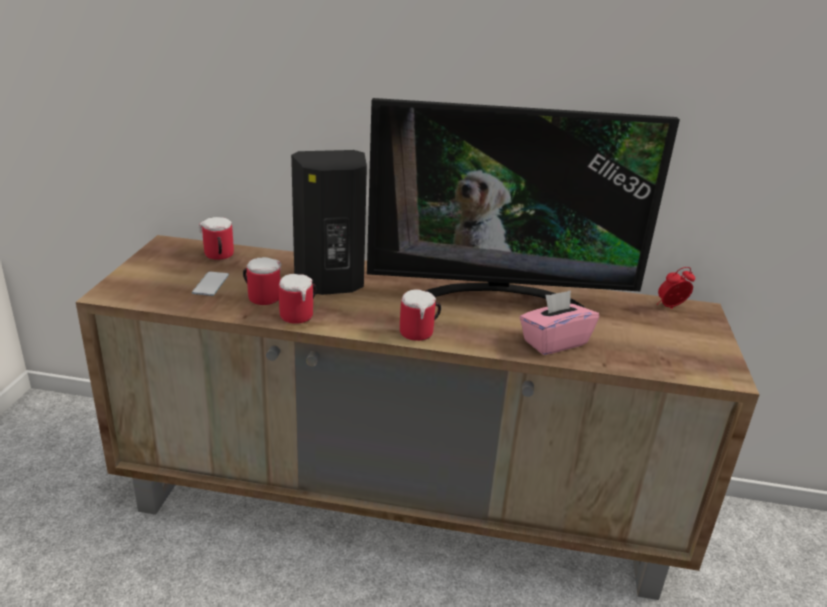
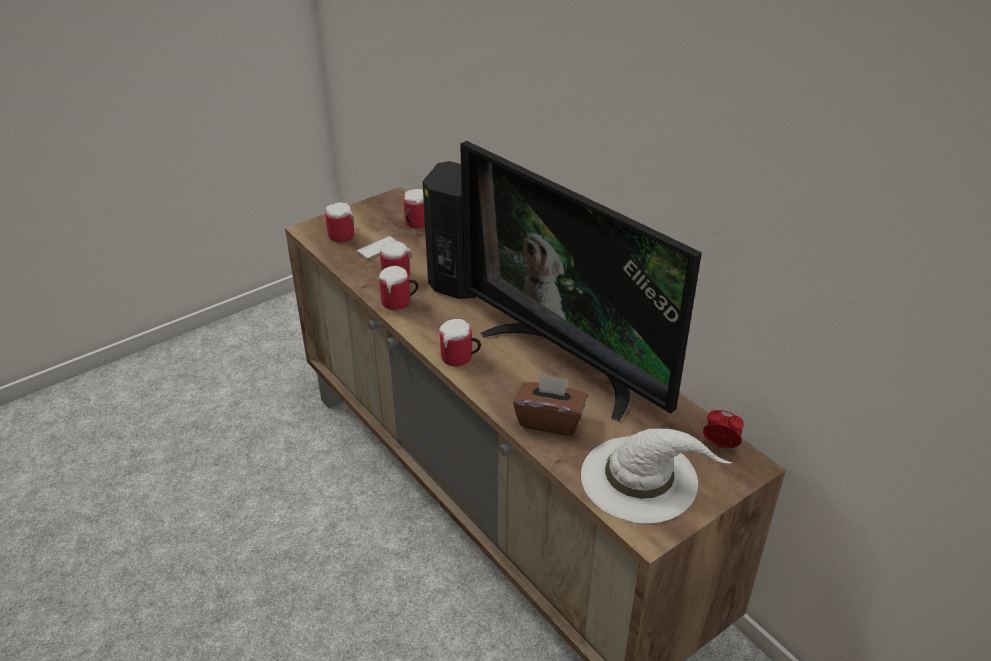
camera: 45 degrees right, 10 degrees up
(155, 285) = (343, 234): none -> mug
(554, 342) = (550, 420): pink tissue box -> brown tissue box
(666, 347) = (641, 478): none -> white hat

